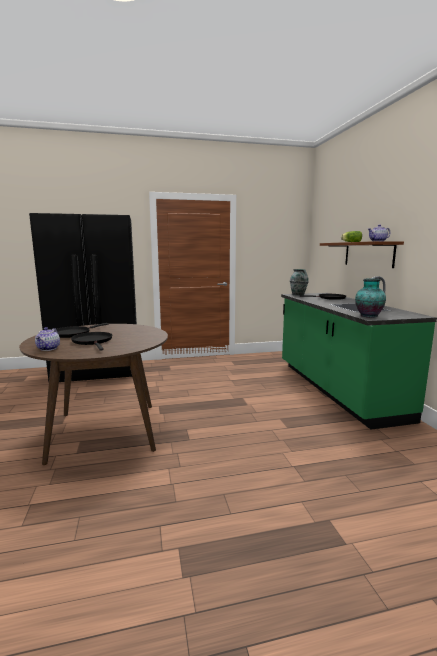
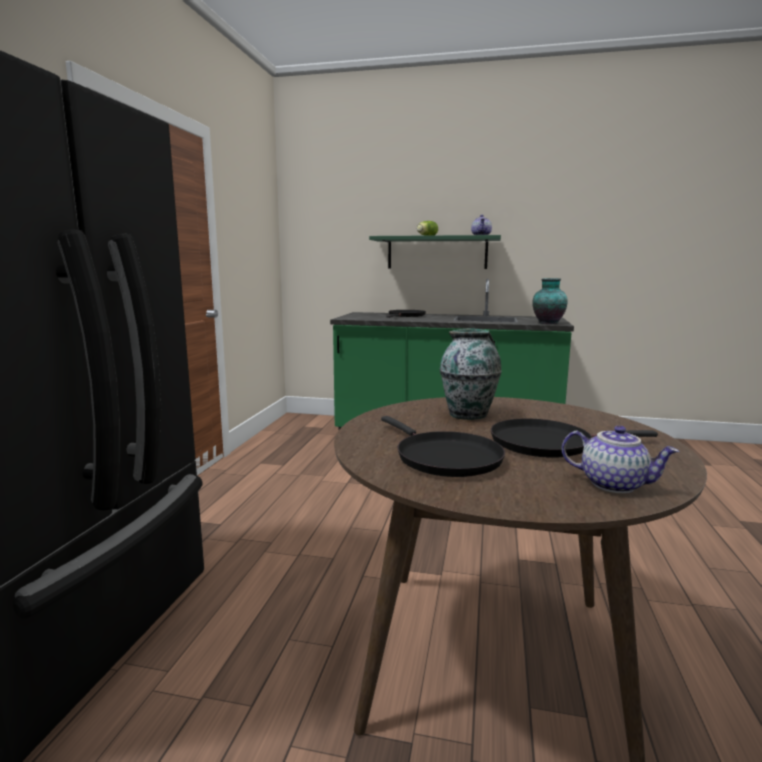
camera: 65 degrees left, 0 degrees up
(298, 295) = (355, 317): vase -> vase (469, 414)
(368, 254) = (437, 253): brown shelf -> green shelf

